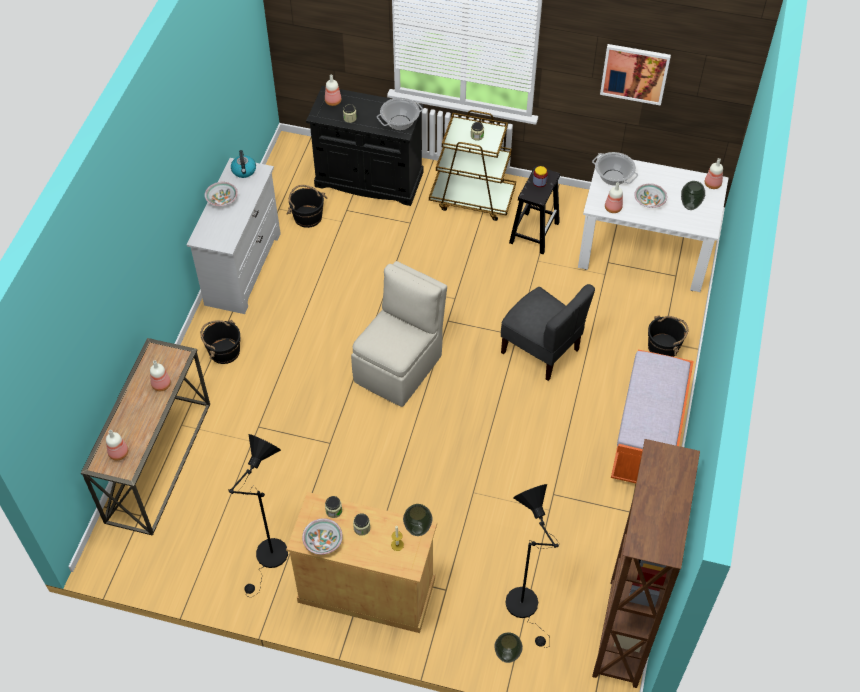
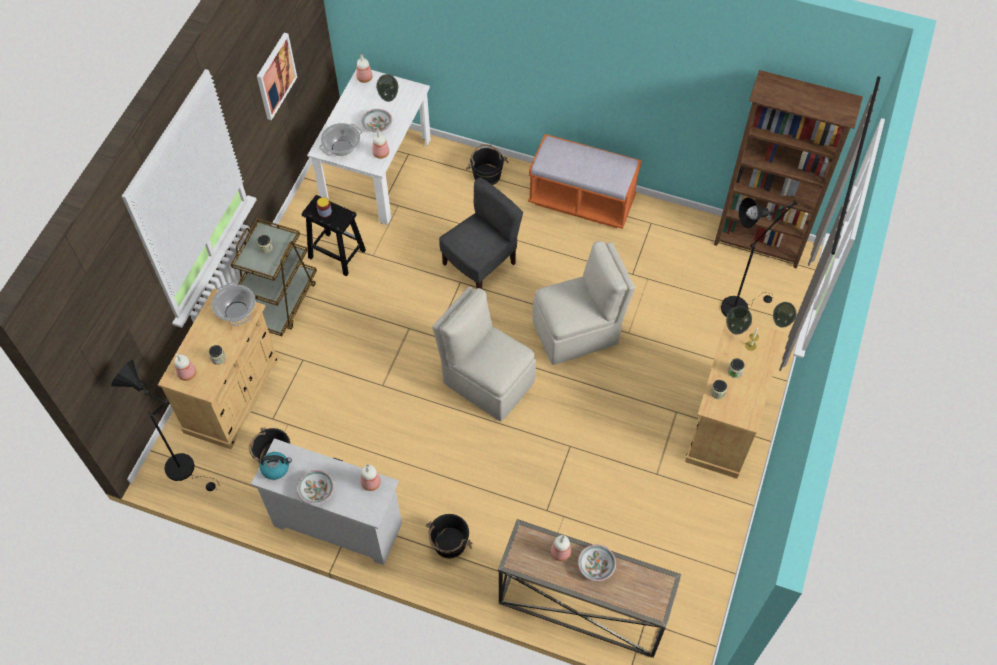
camera: 85 degrees left, 5 degrees up
(118, 453) = (643, 591): bottle -> bottle (370, 483)
(269, 559) = (694, 501): black floor lamp -> black floor lamp (185, 469)
(323, 541) = (748, 402): bowl -> bowl (596, 565)
(369, 180) = (232, 394): black cabinet -> beige cabinet
(468, 443) = (577, 332): none -> beige chair

